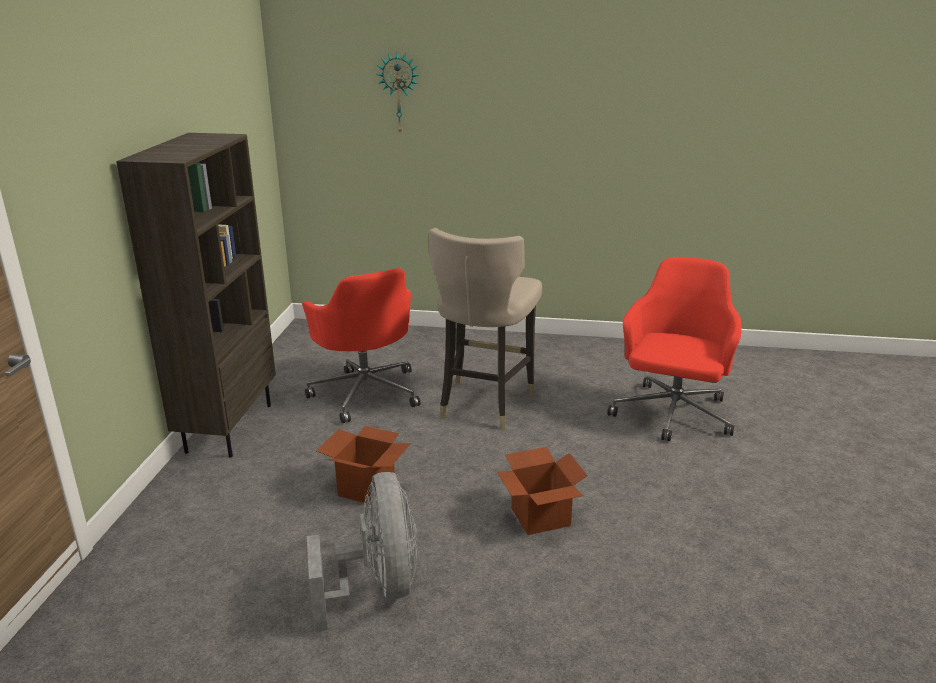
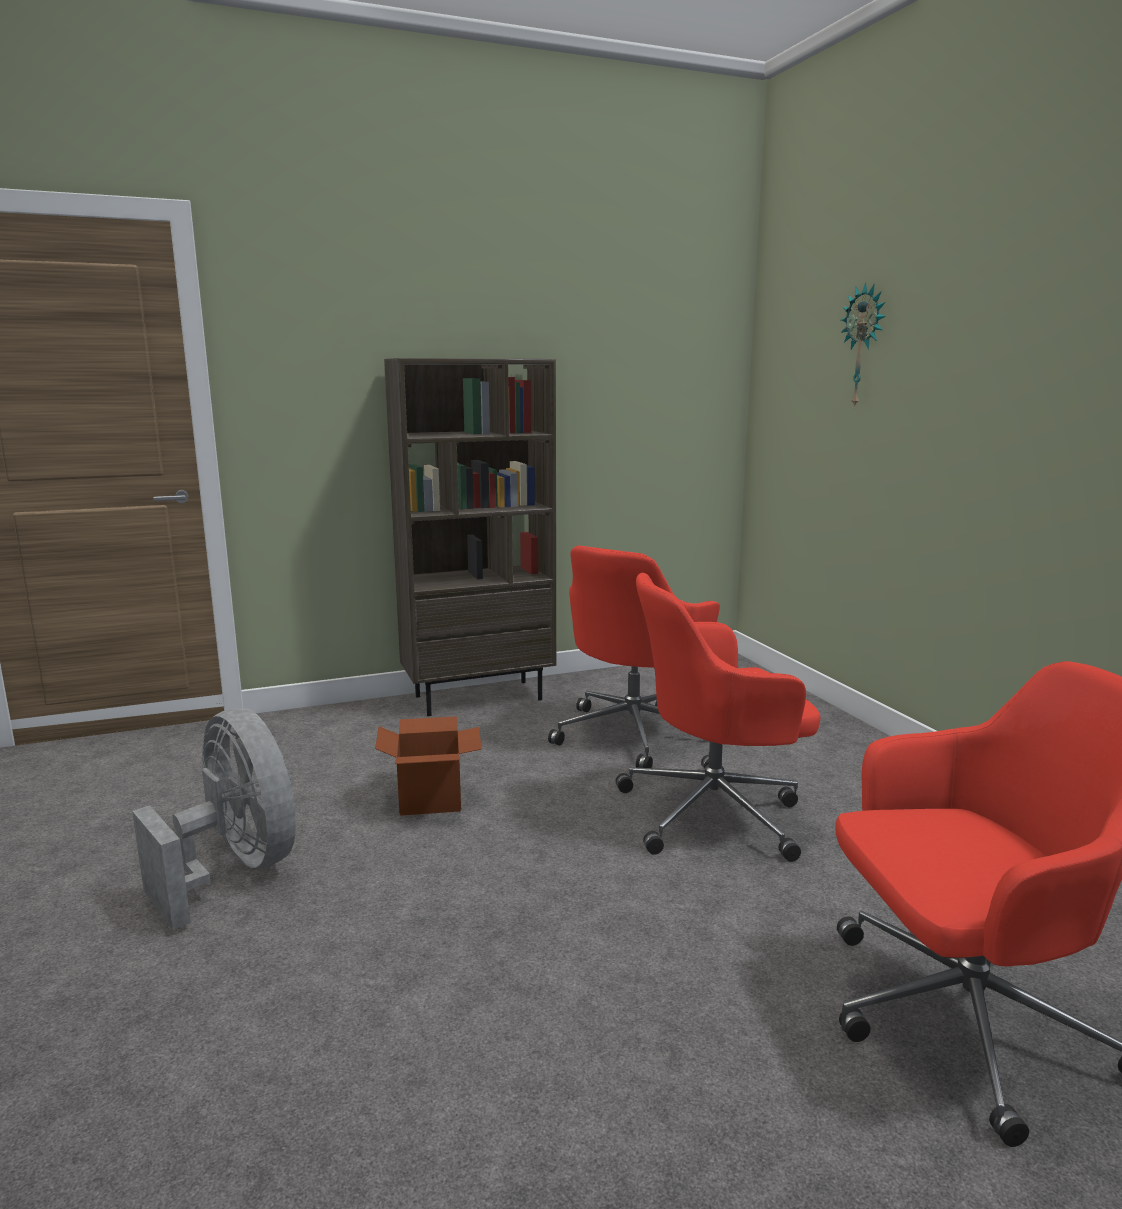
camera: 60 degrees right, 10 degrees down
(377, 588) = (236, 869): grey fan -> grey fan turned 90 degrees counterclockwise
(484, 403) = (715, 813): beige stool -> red office chair
(540, 517) = (466, 950): cardboard box -> none

